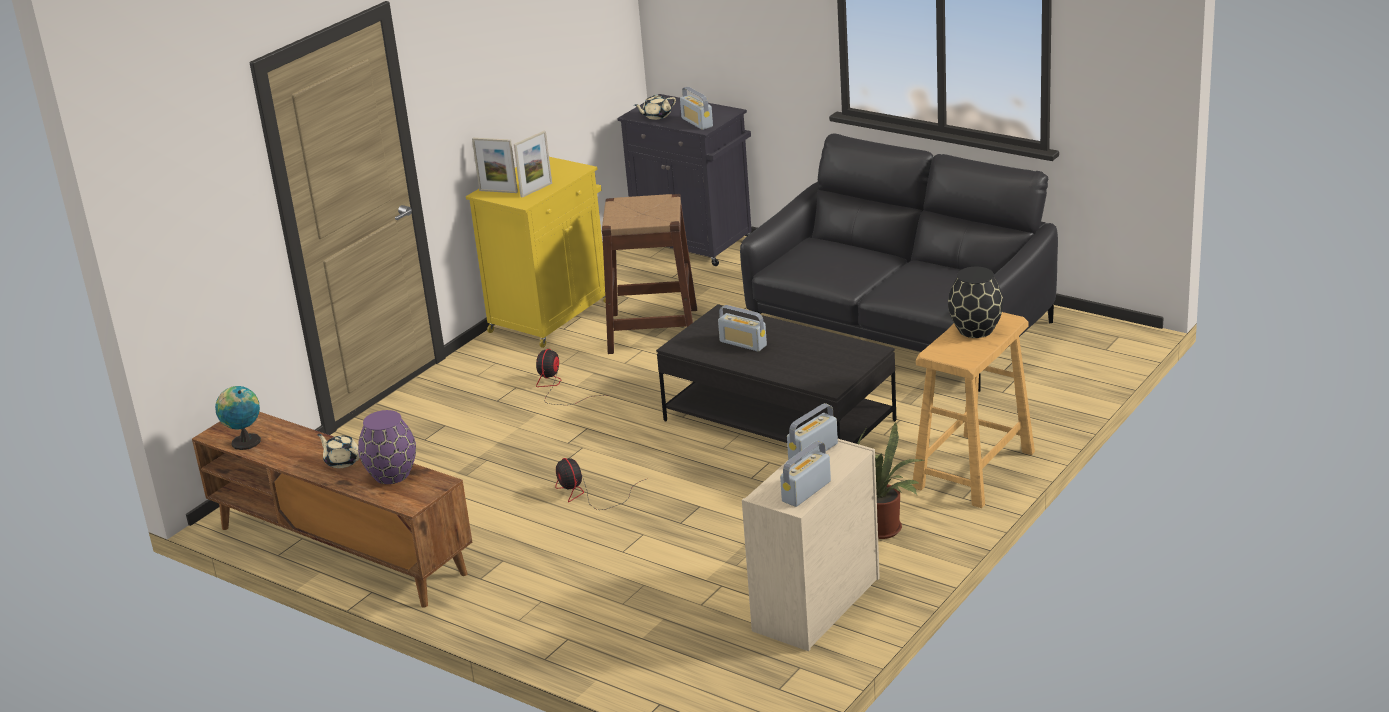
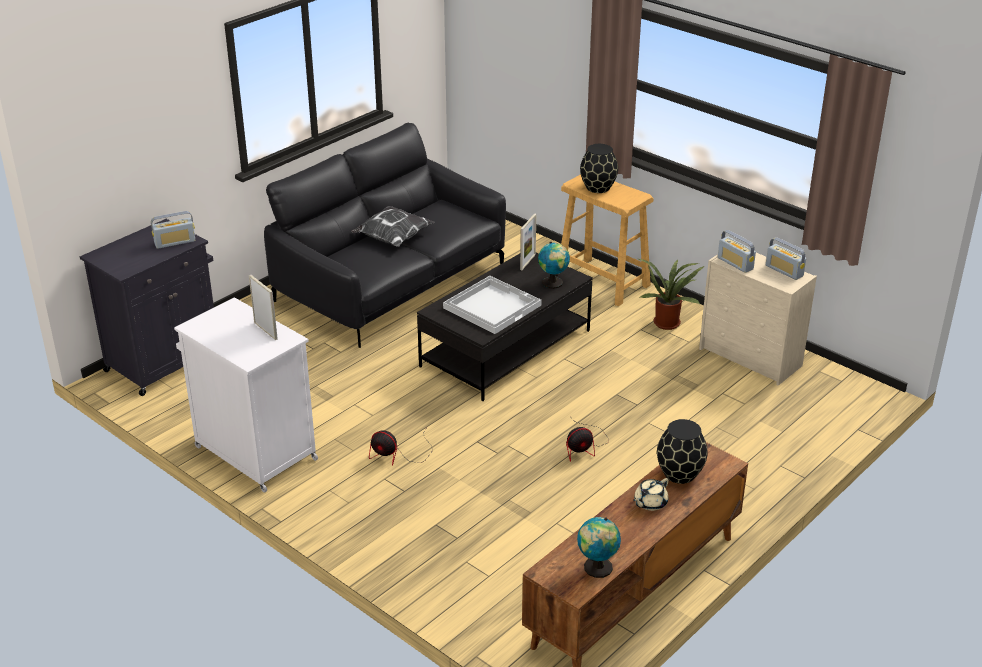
camera: 85 degrees left, 5 degrees up
(392, 474) = (679, 473): purple vase -> black vase
(498, 191) = (252, 352): picture frame -> picture frame (527, 262)
(551, 316) = (254, 452): yellow cabinet -> white cabinet
(653, 330) = (322, 396): brown stool -> none
(656, 116) = (138, 260): beige teapot -> none
(743, 343) = (492, 306): radio -> white tray
(810, 374) = (553, 283): none -> globe
(887, 267) = (391, 239): none -> pillow

